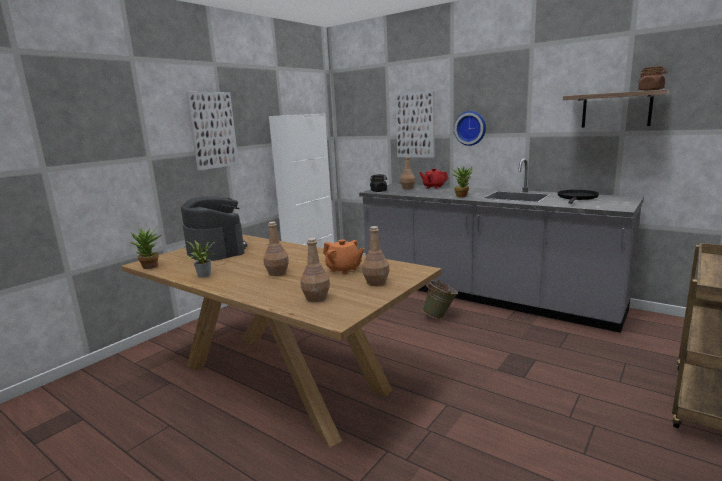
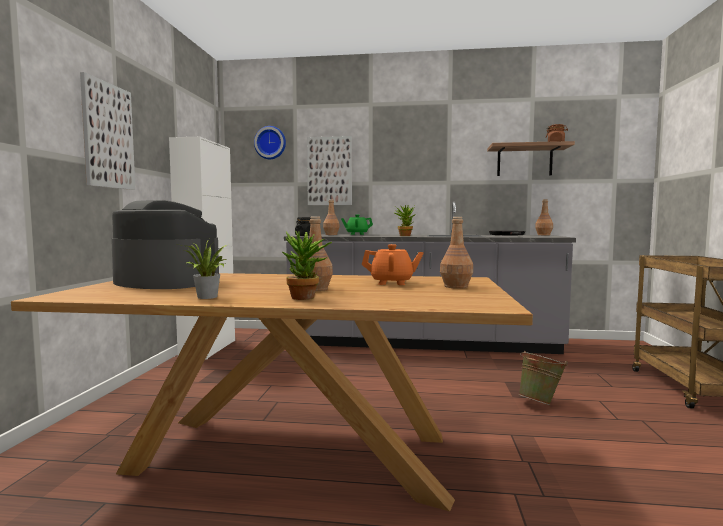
camera: 30 degrees left, 10 degrees down
(150, 267) = (83, 298): potted plant -> potted plant (307, 298)
(316, 298) = (424, 298): brown bottle -> brown bottle (543, 235)
(433, 187) = (357, 234): red teapot -> green teapot
(440, 317) = (404, 364): green bucket -> green bucket (540, 402)
(471, 128) = (392, 175): wall clock -> wall clock (270, 143)

